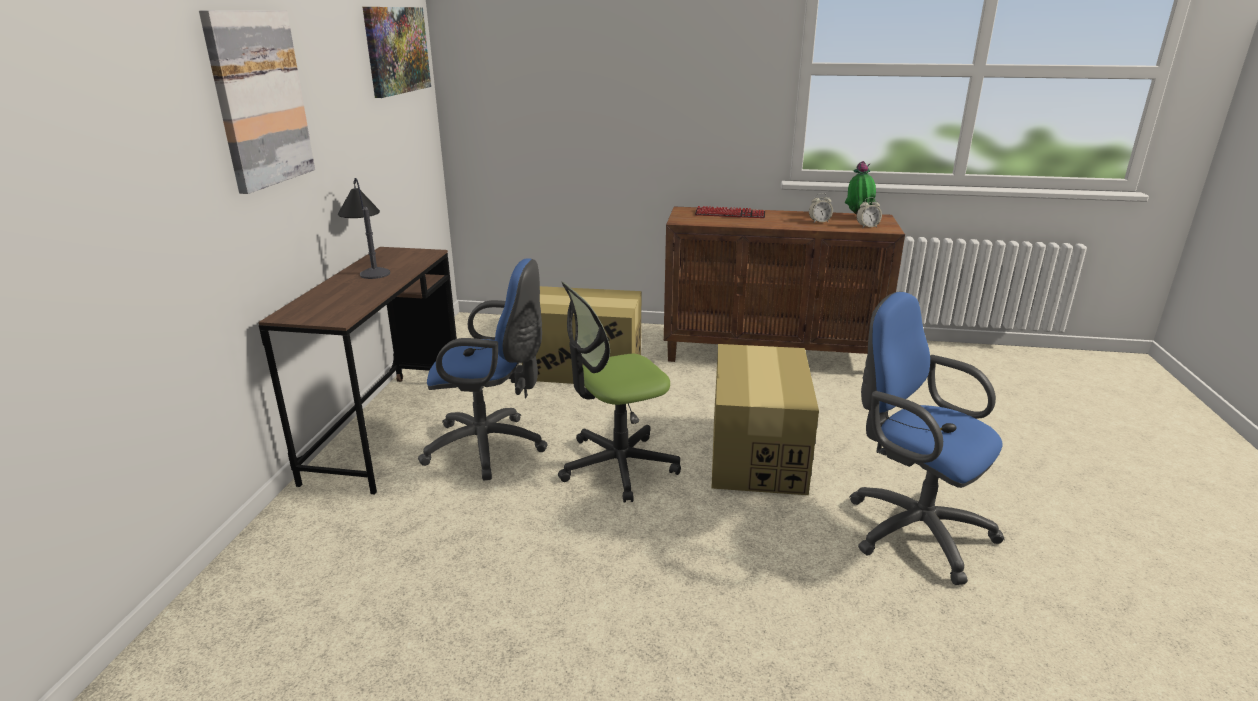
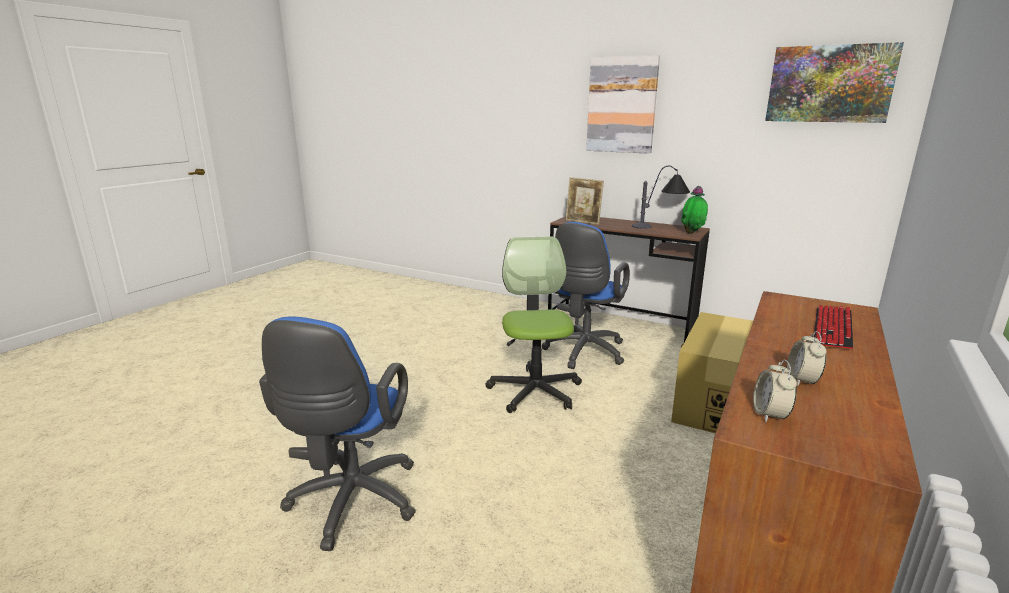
camera: 110 degrees right, 5 degrees down
(342, 306) = (583, 222): none -> picture frame
(757, 453) = (517, 460): cardboard box -> none
(858, 217) = (862, 432): potted plant -> potted plant (692, 233)
(910, 528) = (351, 504): blue office chair -> blue office chair turned 120 degrees clockwise

